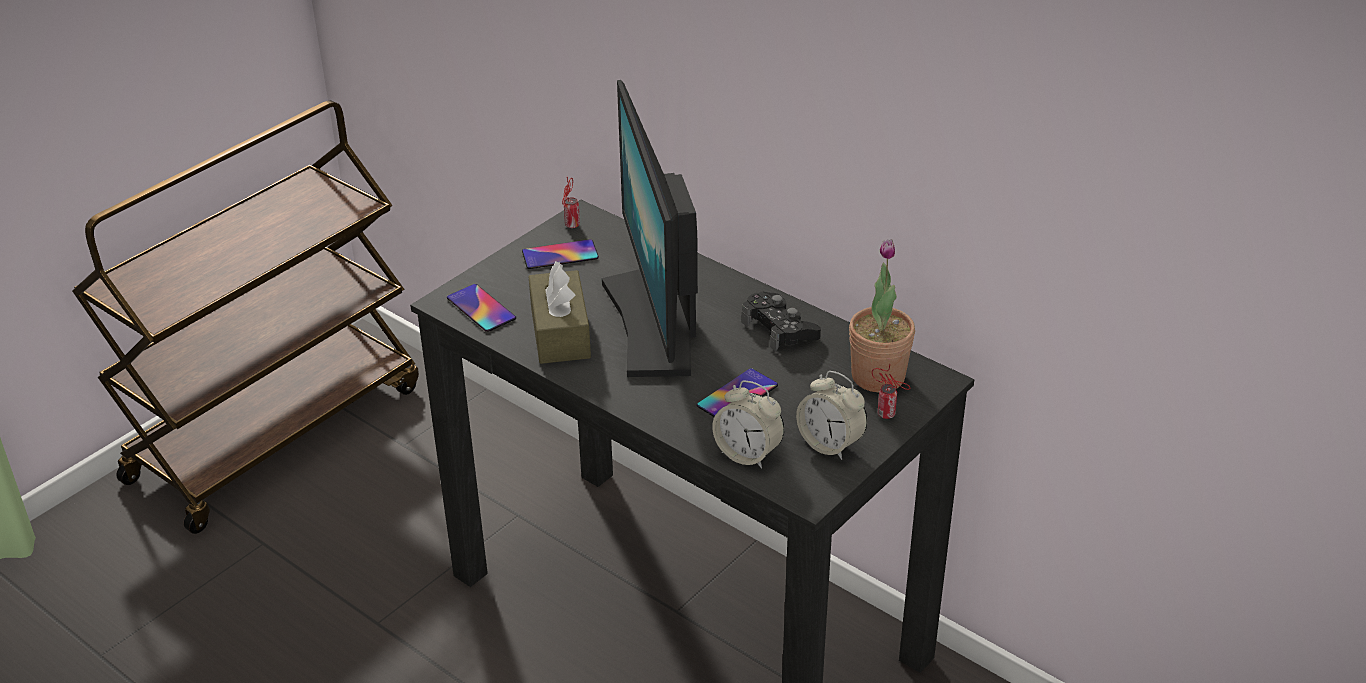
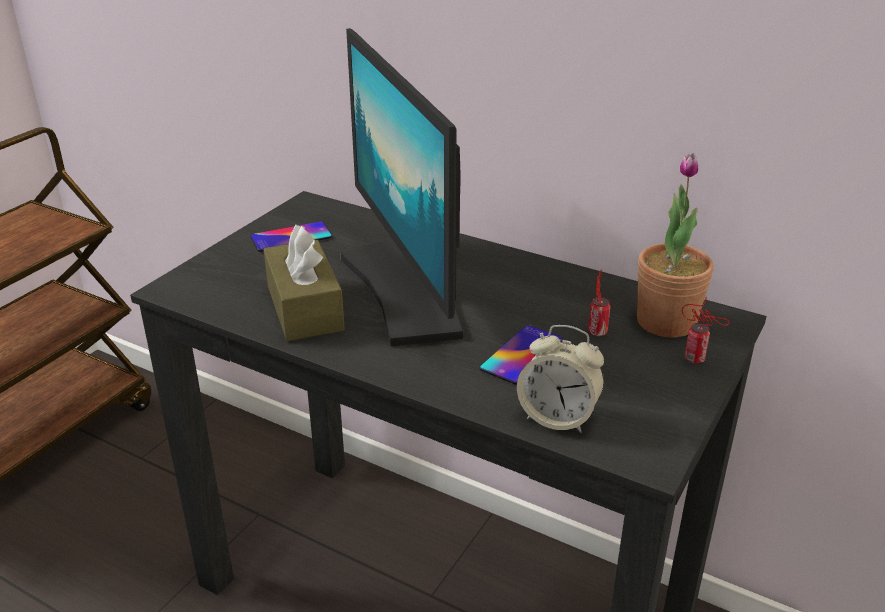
camera: 10 degrees left, 5 degrees down
(481, 308) = (211, 292): phone -> none
(571, 226) = (298, 212): can -> can (597, 333)
(779, 329) = (542, 286): black game controller -> none
(830, 444) = (648, 397): alarm clock -> none

